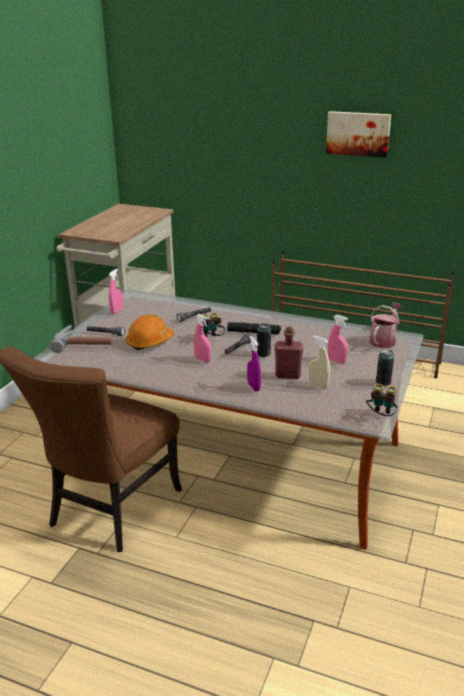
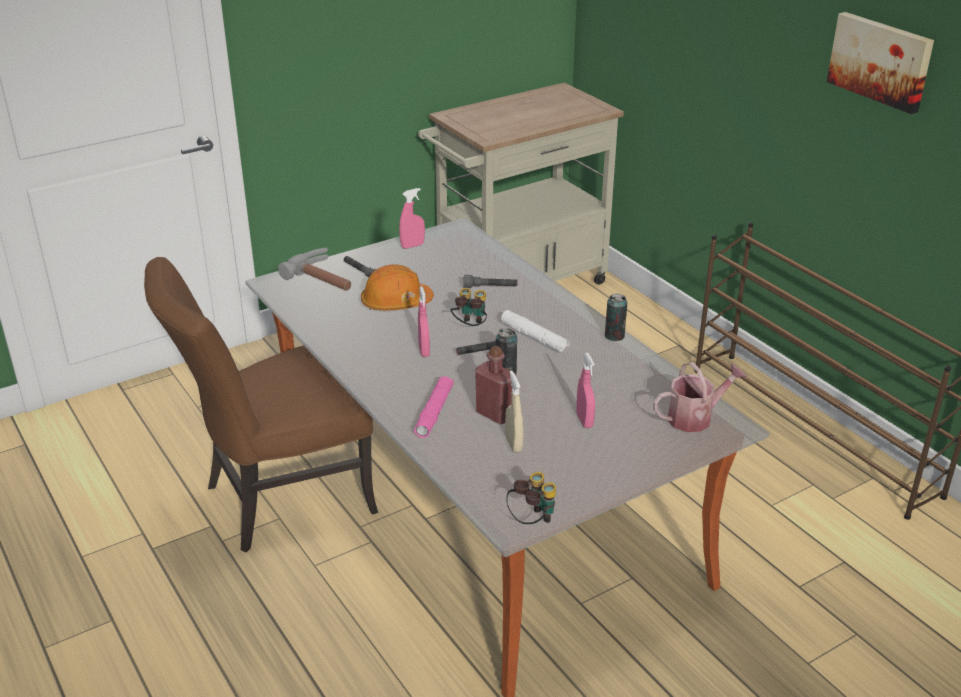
camera: 35 degrees right, 5 degrees up
(253, 387) = (434, 412): purple spray bottle -> pink flashlight
(254, 332) = (534, 337): black flashlight -> white flashlight
(383, 382) = (603, 477): can -> can (614, 336)

